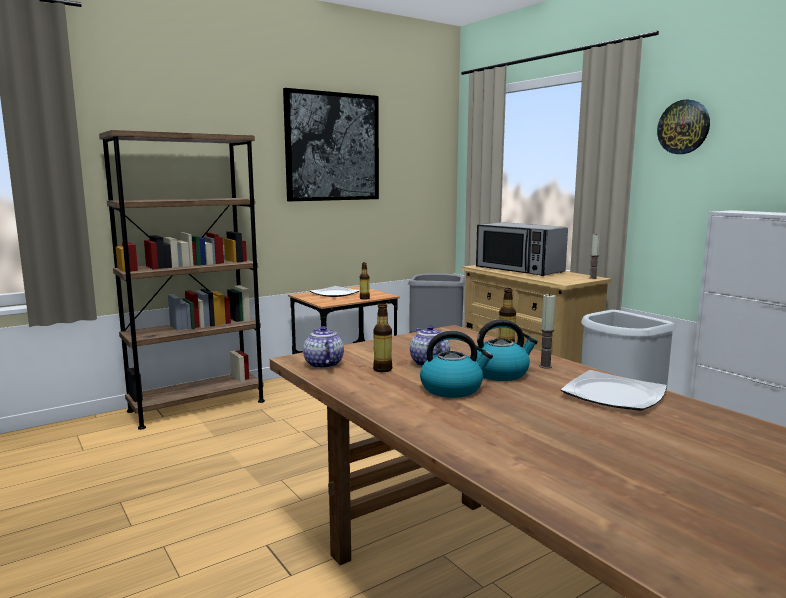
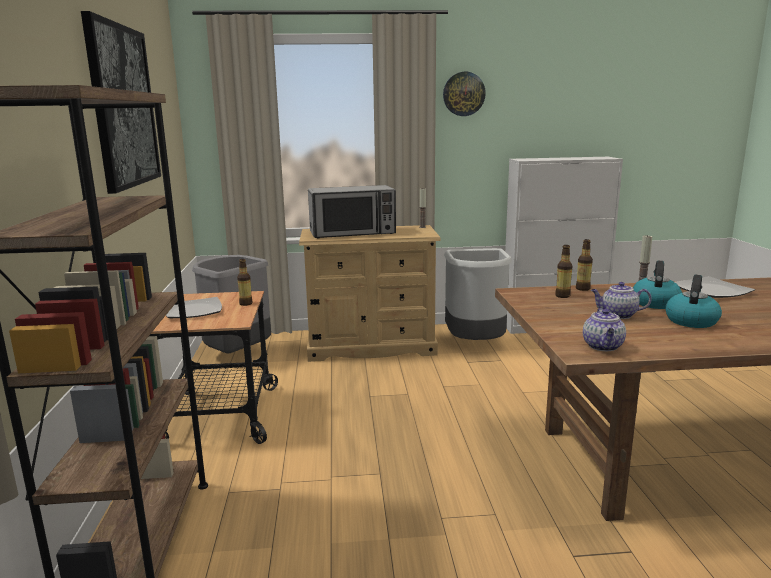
camera: 60 degrees left, 5 degrees up
(323, 364) = (603, 347): teapot -> teapot turned 90 degrees counterclockwise
(382, 369) = (630, 330): bottle -> bottle (562, 296)

